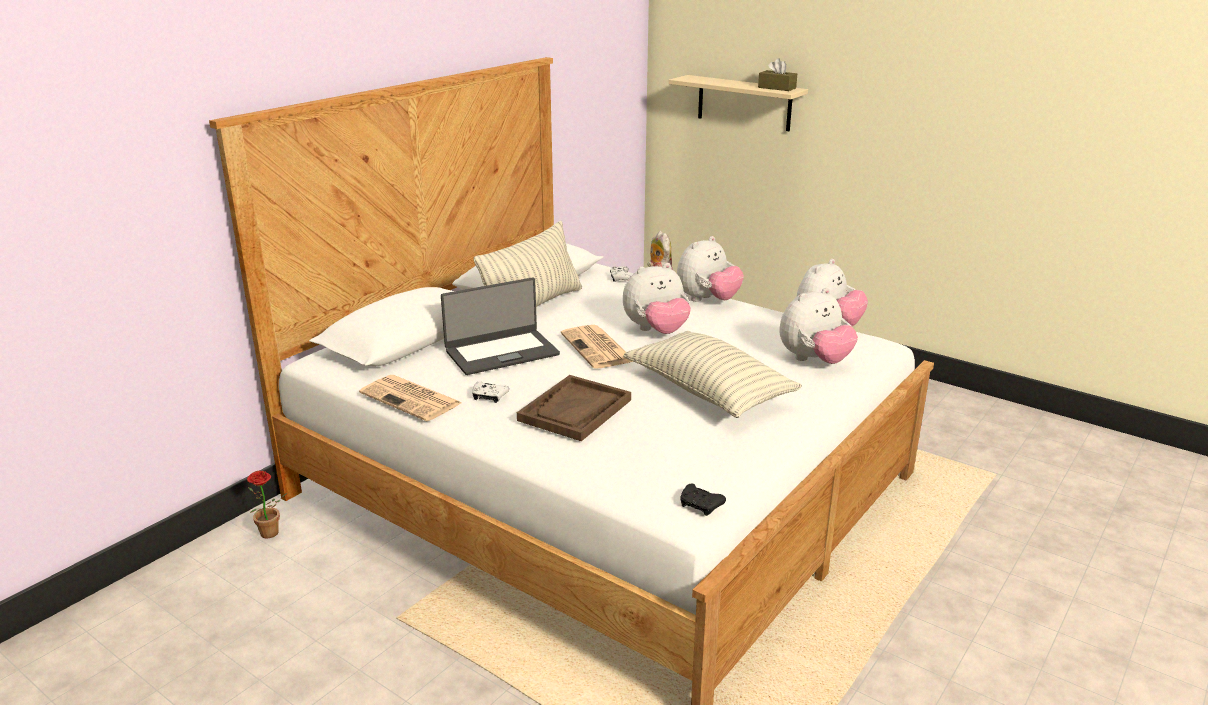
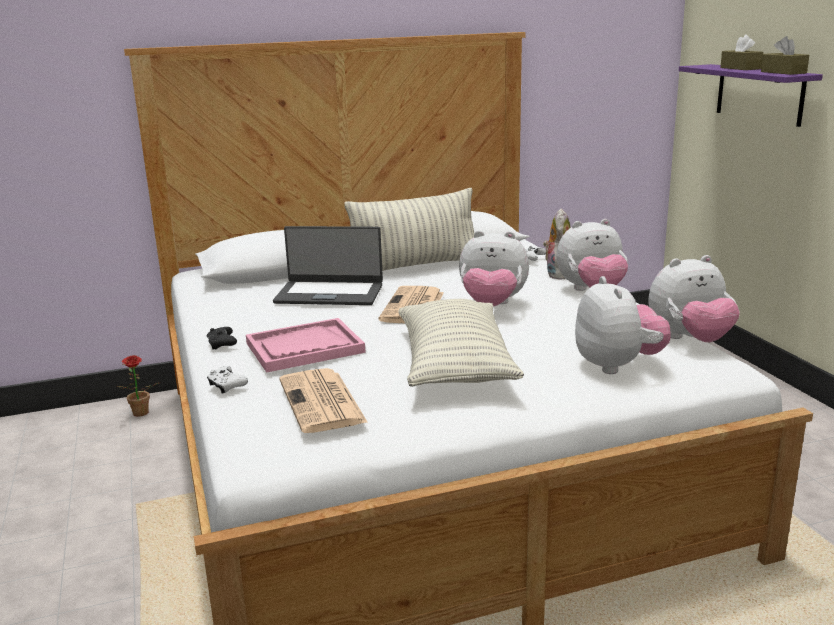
camera: 35 degrees right, 5 degrees down
(412, 399) = (209, 311): newspaper -> newspaper (322, 402)
(489, 397) = (263, 323): white game controller -> white game controller (226, 386)
(575, 410) = (304, 348): brown tray -> pink tray
(700, 505) = (274, 456): black game controller -> black game controller (222, 344)
(729, 82) = (740, 68): none -> brown tissue box
(744, 103) = (759, 94): beige shelf -> purple shelf
(814, 360) = (617, 366): plush toy -> plush toy turned 105 degrees counterclockwise

